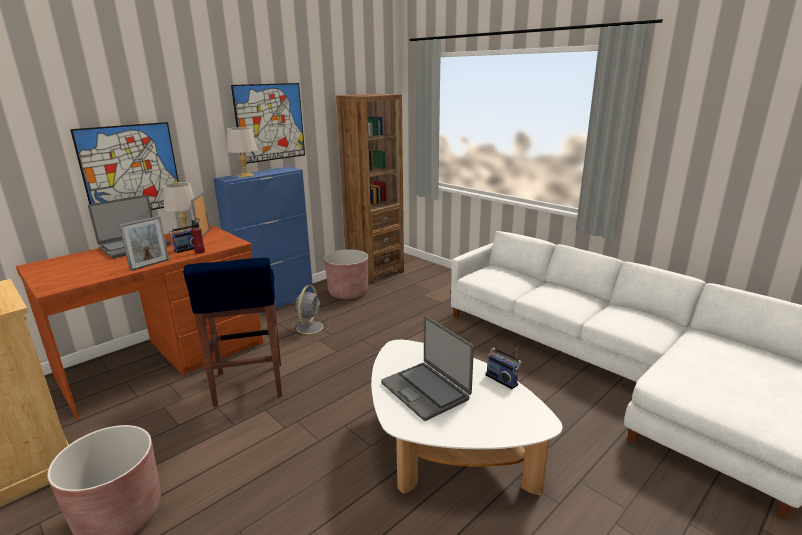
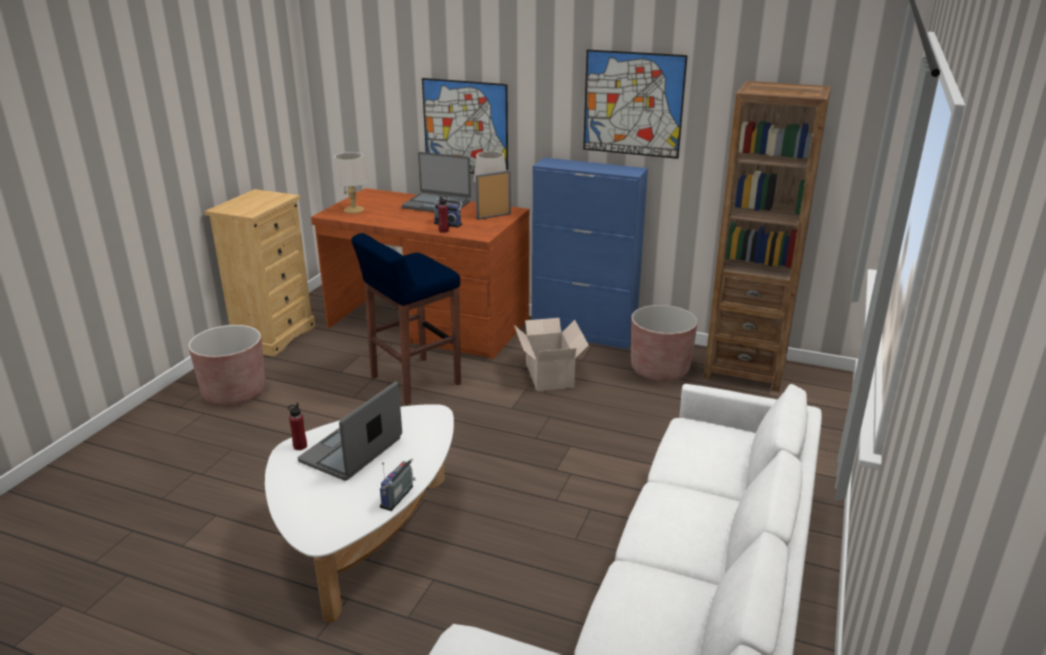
camera: 65 degrees right, 5 degrees up
(150, 265) = (397, 225): picture frame -> none
(245, 175) = (571, 164): grey table lamp -> grey table lamp (354, 210)
(310, 327) = (549, 374): grey fan -> cardboard box
(399, 417) = (300, 446): none -> red bottle

